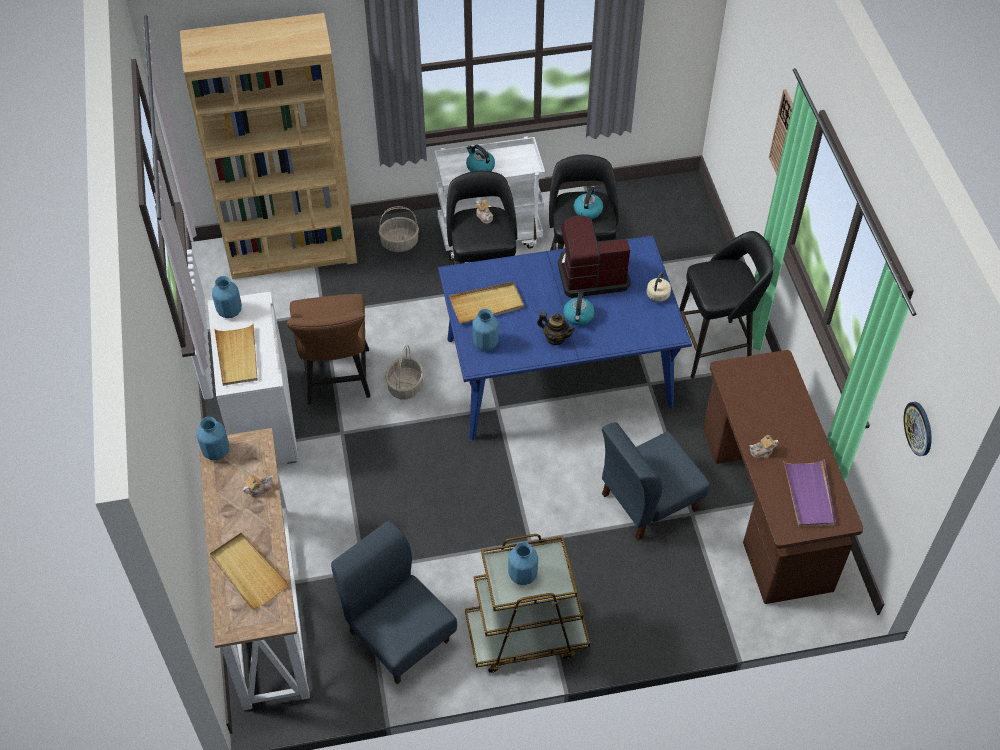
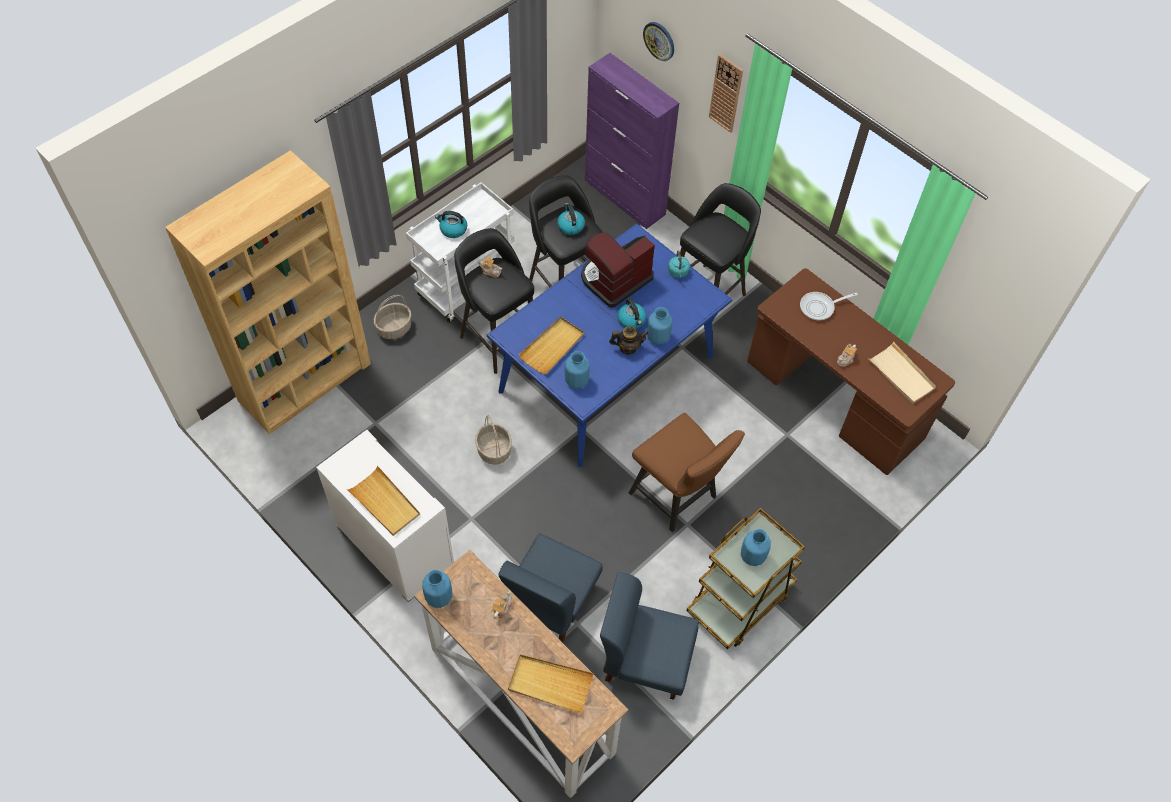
camera: 35 degrees left, 5 degrees up
(229, 311) = (344, 466): blue vase -> blue vase (657, 337)
(337, 381) = (433, 476): brown chair -> brown chair (678, 498)
(648, 501) = (749, 442): blue chair -> blue chair (550, 601)
(657, 296) = (678, 272): beige kettle -> turquoise kettle
(699, 226) = (625, 197): none -> purple cabinet
(774, 392) = (819, 307): none -> frying pan
(809, 494) = (901, 375): purple tray -> beige tray
(919, 428) = (995, 285): wall clock -> wall clock (659, 41)

